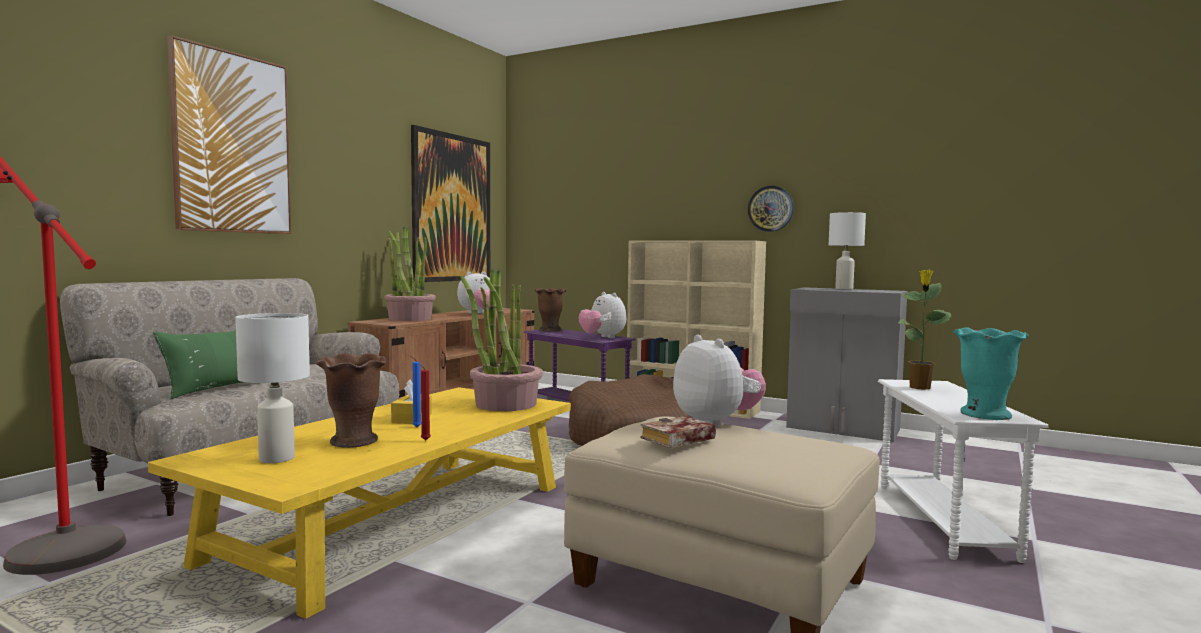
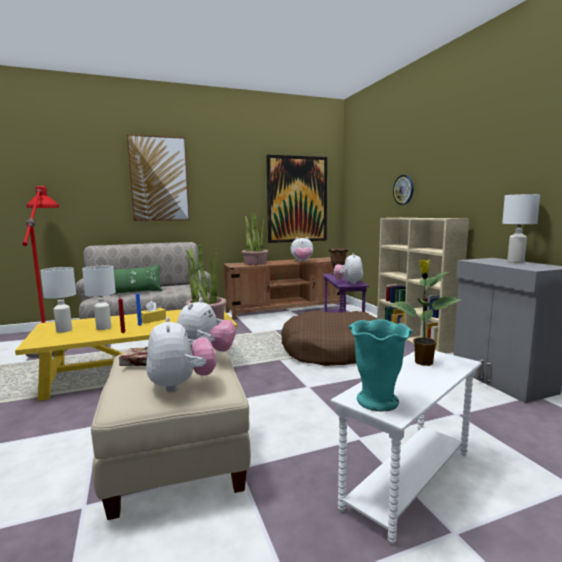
camera: 40 degrees right, 5 degrees up
(354, 441) = (103, 328): brown vase -> white table lamp
(770, 208) = (475, 191): wall clock -> wall clock (403, 189)
(799, 447) = (181, 385): none -> plush toy

